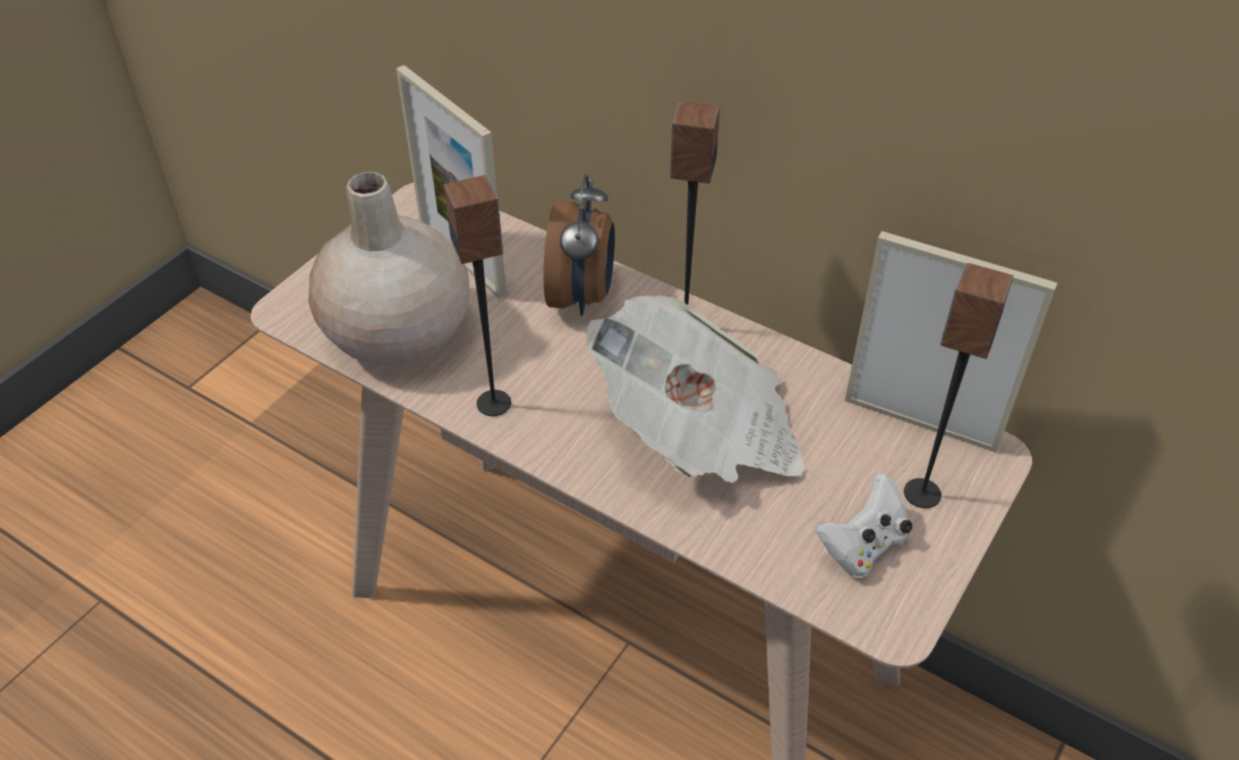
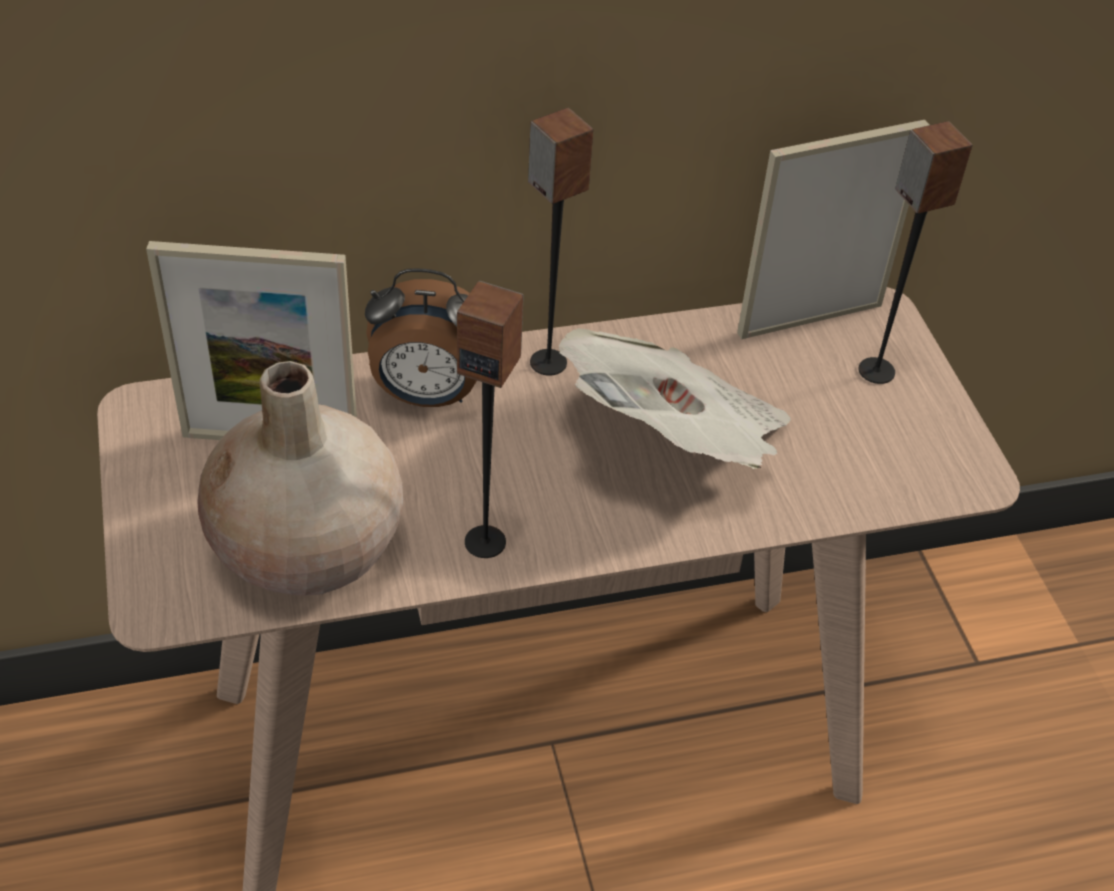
camera: 50 degrees left, 0 degrees up
(582, 296) = (428, 395): alarm clock -> alarm clock turned 135 degrees clockwise
(862, 546) = (890, 438): white game controller -> none

